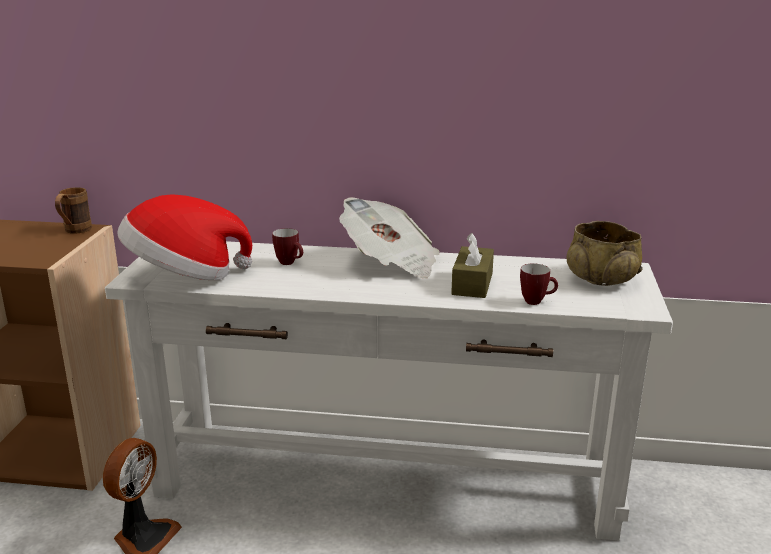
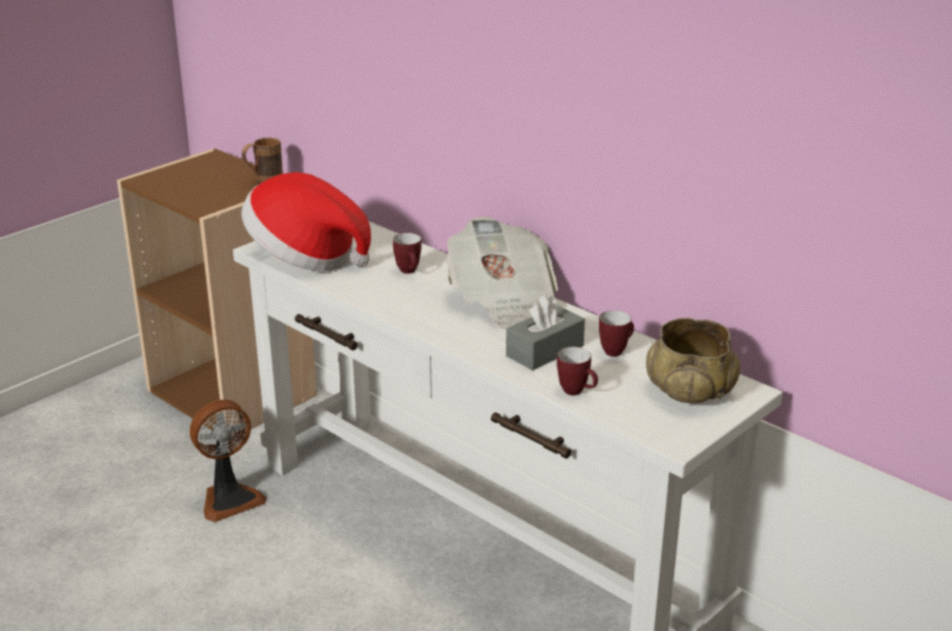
camera: 35 degrees right, 5 degrees up
(472, 284) = (545, 351): brown tissue box -> grey tissue box
(517, 270) = (616, 351): none -> mug

